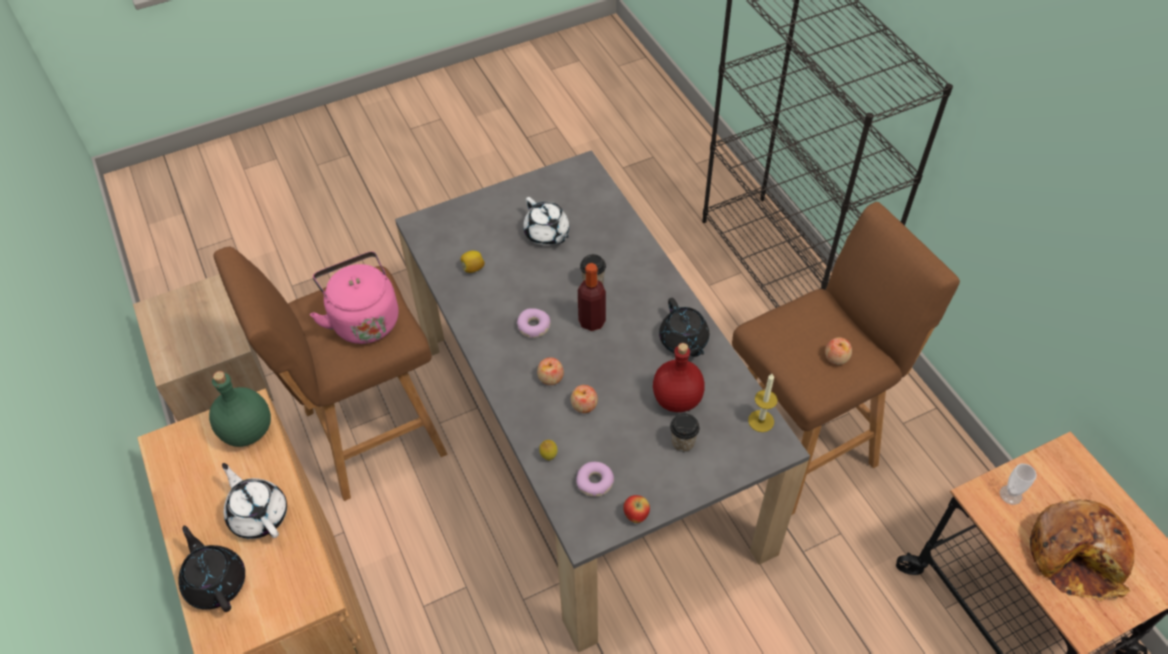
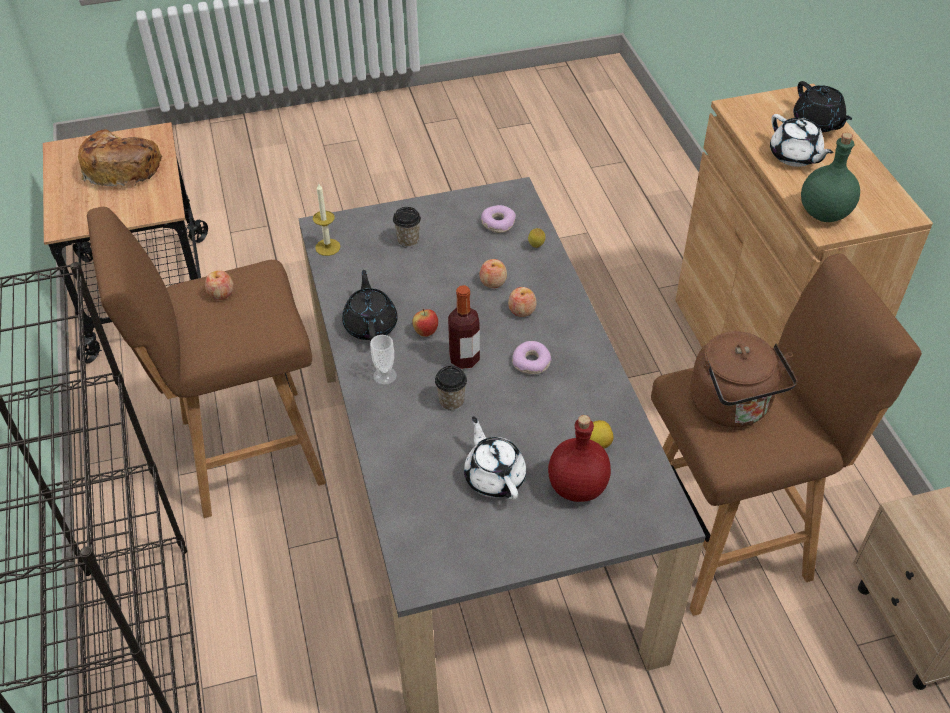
camera: 170 degrees left, 5 degrees down
(363, 319) = (733, 406): pink kettle -> brown kettle
(636, 515) = (468, 198): apple -> apple (426, 332)
(678, 399) = (398, 274): red bottle -> red bottle (576, 486)
(1010, 495) = (138, 207): cup -> cup (385, 375)

